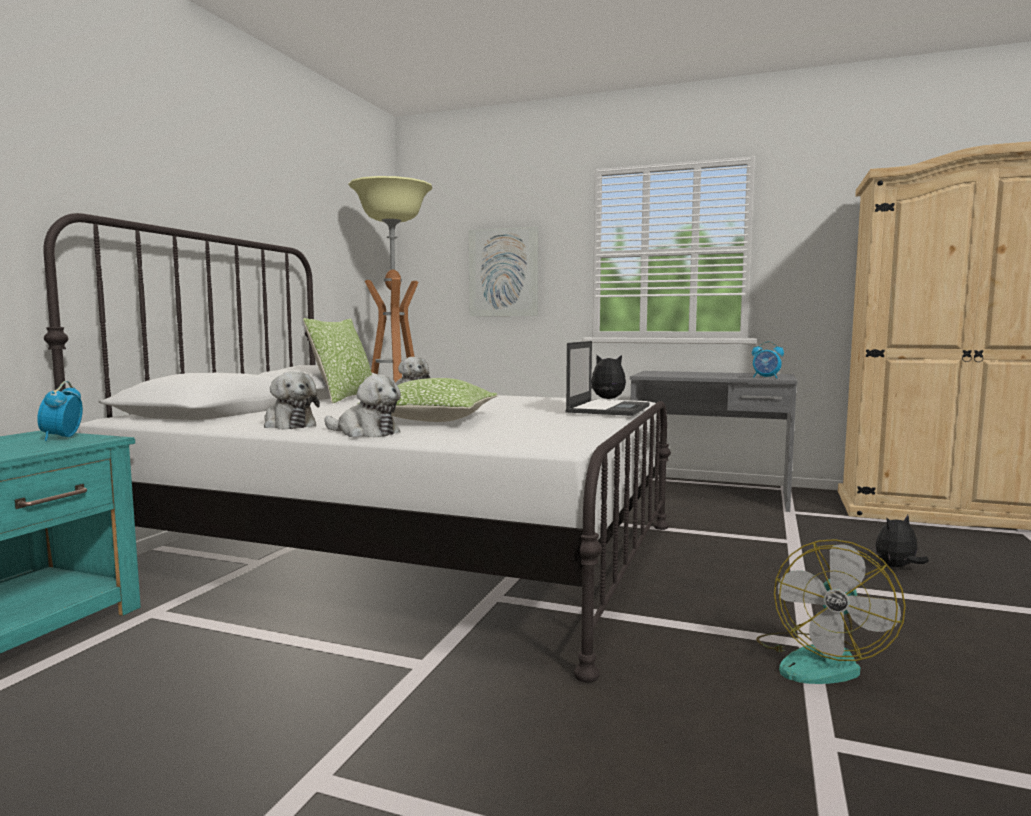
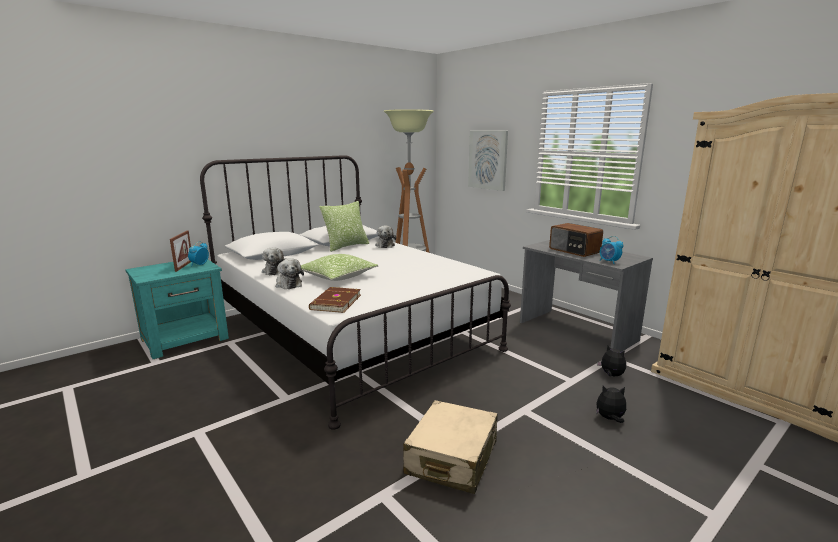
camera: 30 degrees right, 10 degrees up
(21, 442) = (184, 265): none -> picture frame
(517, 438) = (335, 302): none -> brown book
(607, 399) = (474, 267): plush toy -> plush toy (611, 375)
(608, 409) = (440, 280): laptop -> none
(700, 375) = (574, 251): none -> radio
(820, 660) = (451, 458): fan -> beige suitcase

